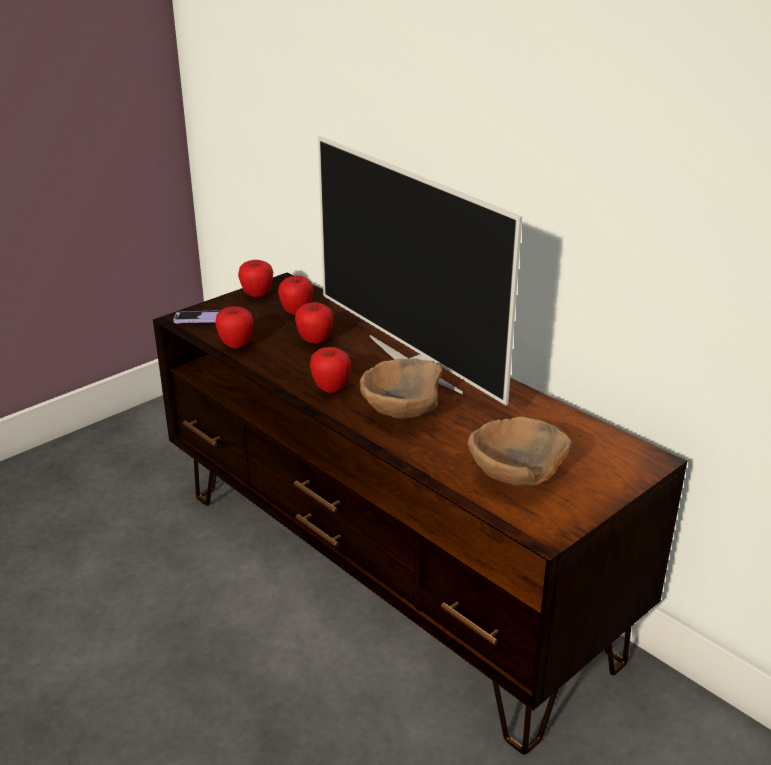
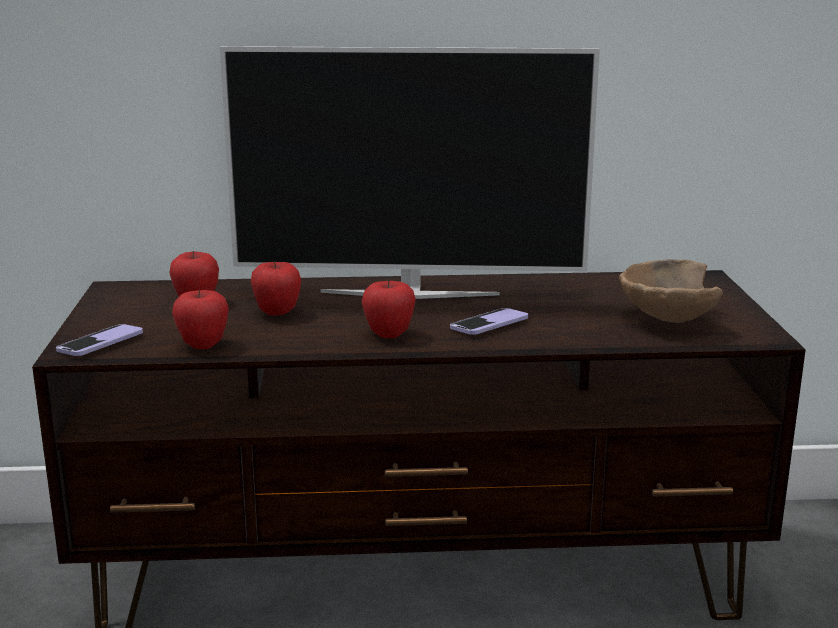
camera: 50 degrees left, 10 degrees down
(257, 295) = (112, 306): apple -> none
(400, 413) = (489, 324): brown bowl -> phone

